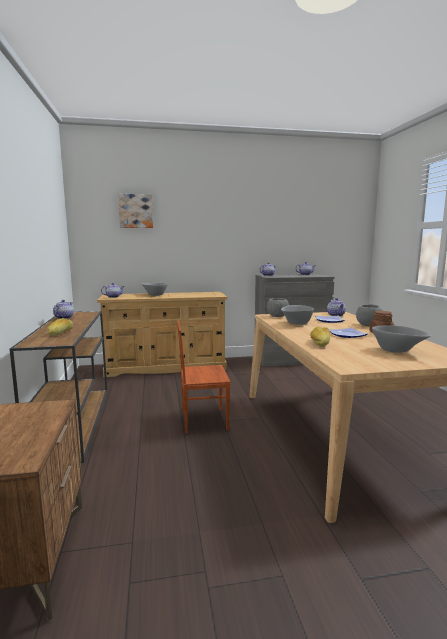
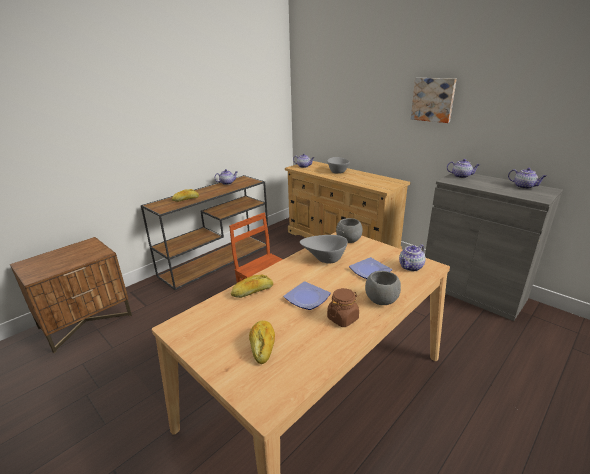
camera: 55 degrees right, 15 degrees up
(136, 211) = (339, 80): picture -> picture (433, 99)
(398, 351) = (262, 346): grey bowl -> bread

